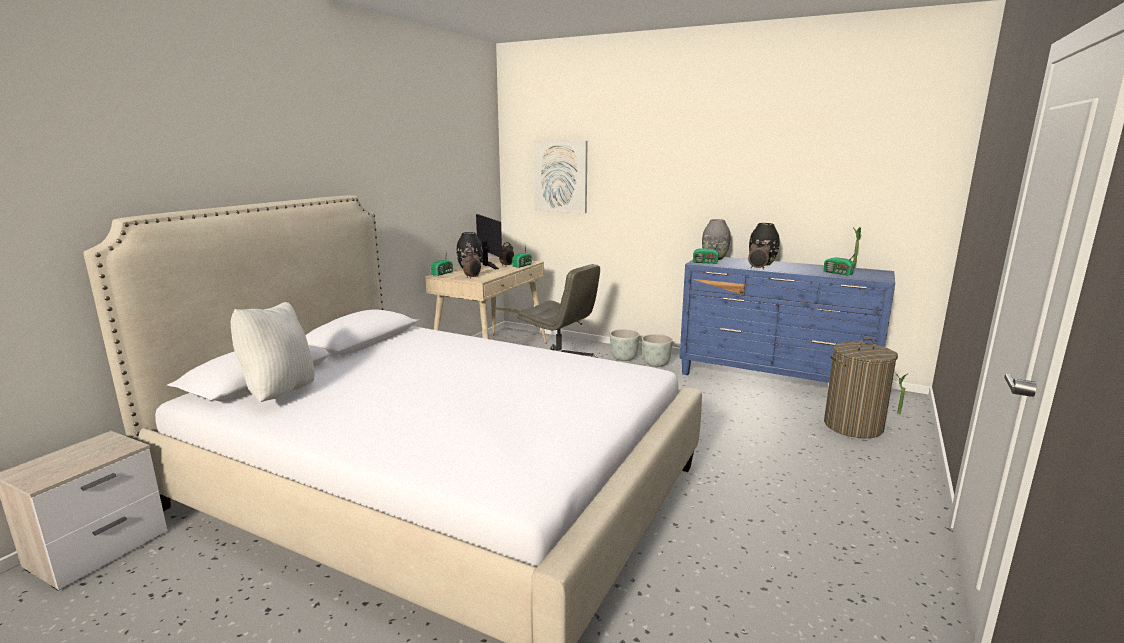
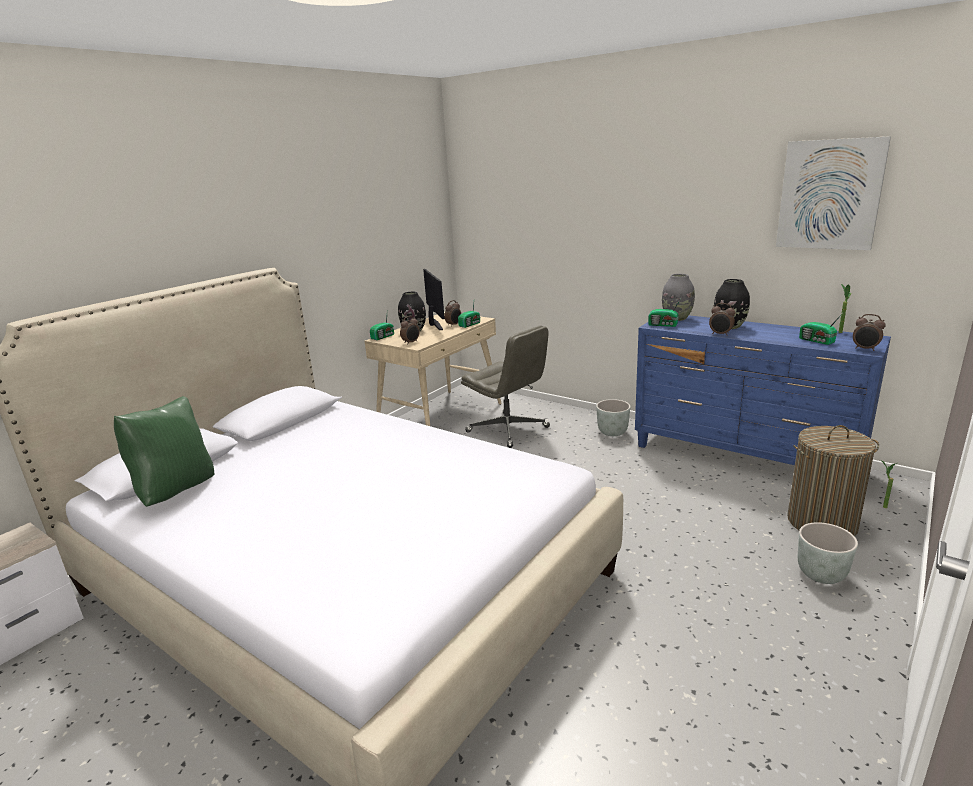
camera: 10 degrees right, 5 degrees up
(279, 393) = (176, 491): white pillow -> green pillow
(560, 176) = (512, 224): picture -> picture (829, 195)
(624, 358) = (579, 424): grey planter -> grey planter (822, 575)
(878, 278) = (865, 349): none -> alarm clock

